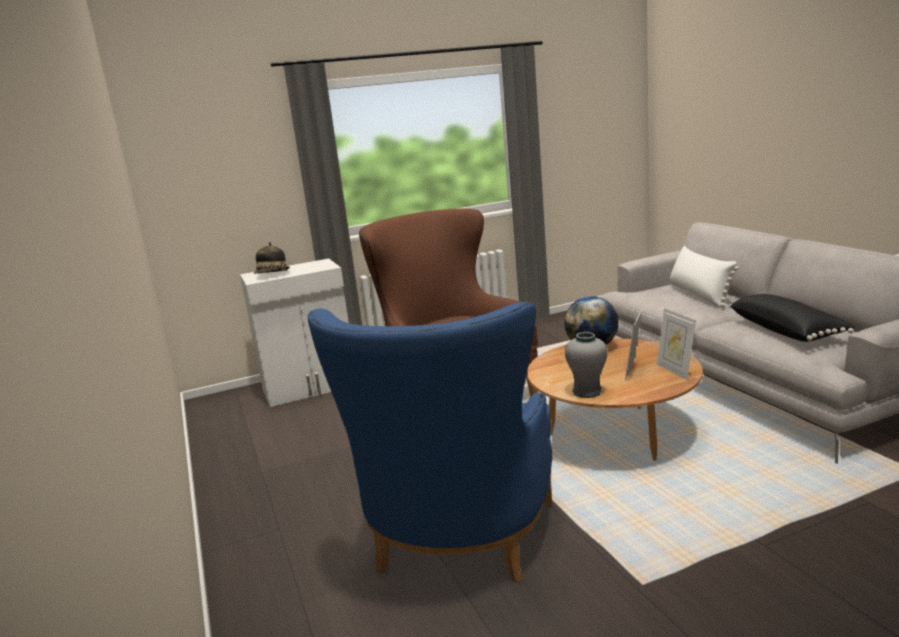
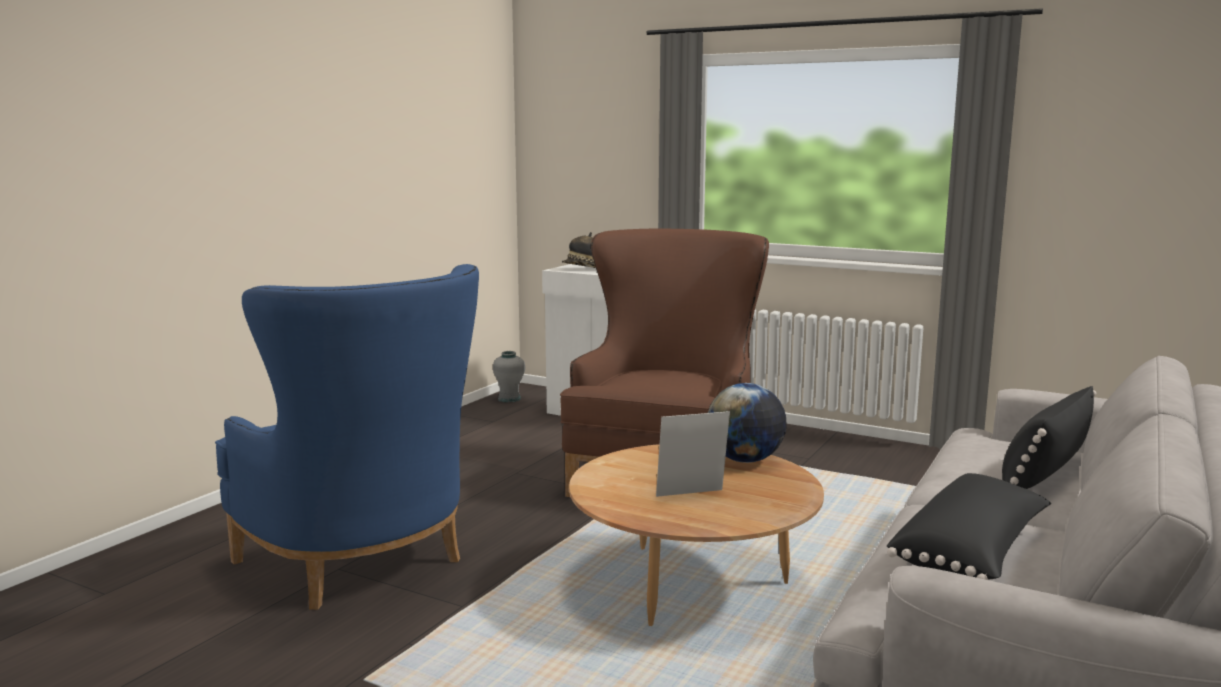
camera: 50 degrees right, 5 degrees down
(455, 548) = (366, 566): blue armchair -> blue armchair turned 105 degrees counterclockwise
(587, 391) = (599, 484): grey vase -> grey vase (509, 399)
(675, 370) = (727, 516): picture frame -> none
(699, 294) = (1044, 472): white pillow -> black pillow

